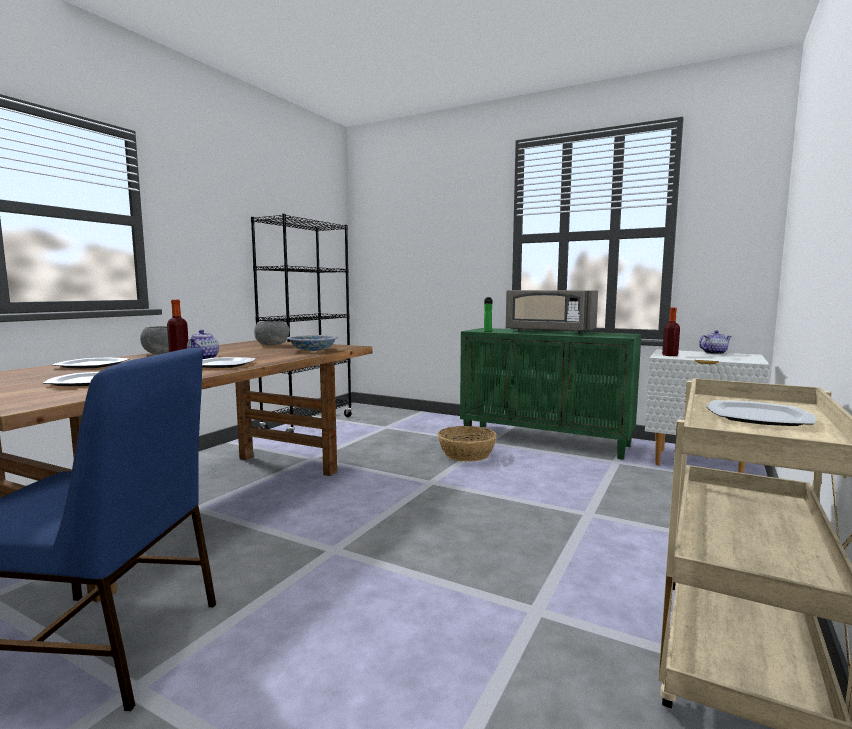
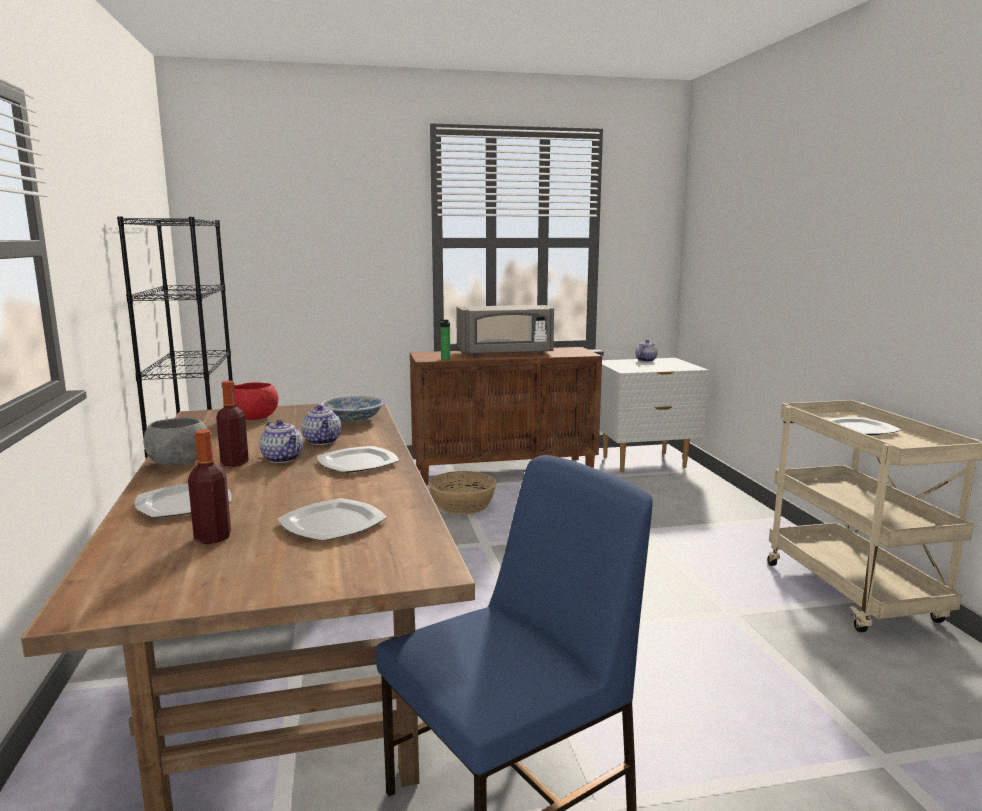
camera: 40 degrees left, 5 degrees up
(253, 356) = (322, 441): none -> teapot
(272, 345) = (255, 418): grey bowl -> red bowl
(546, 440) = (504, 470): green cabinet -> brown cabinet
(670, 355) = (626, 368): bottle -> bottle (213, 538)

